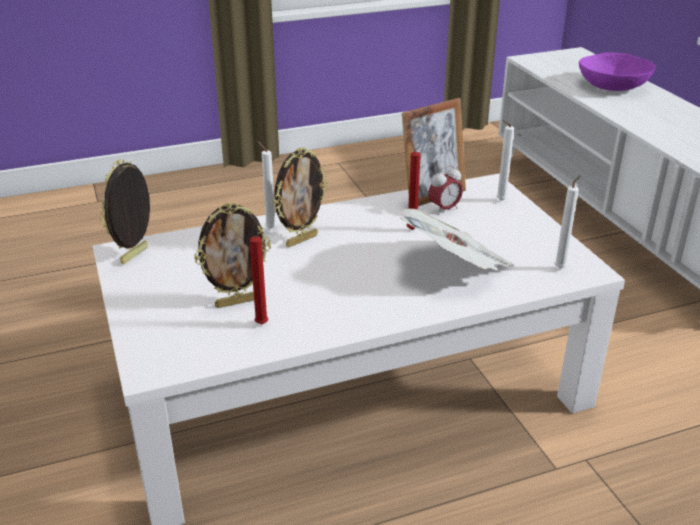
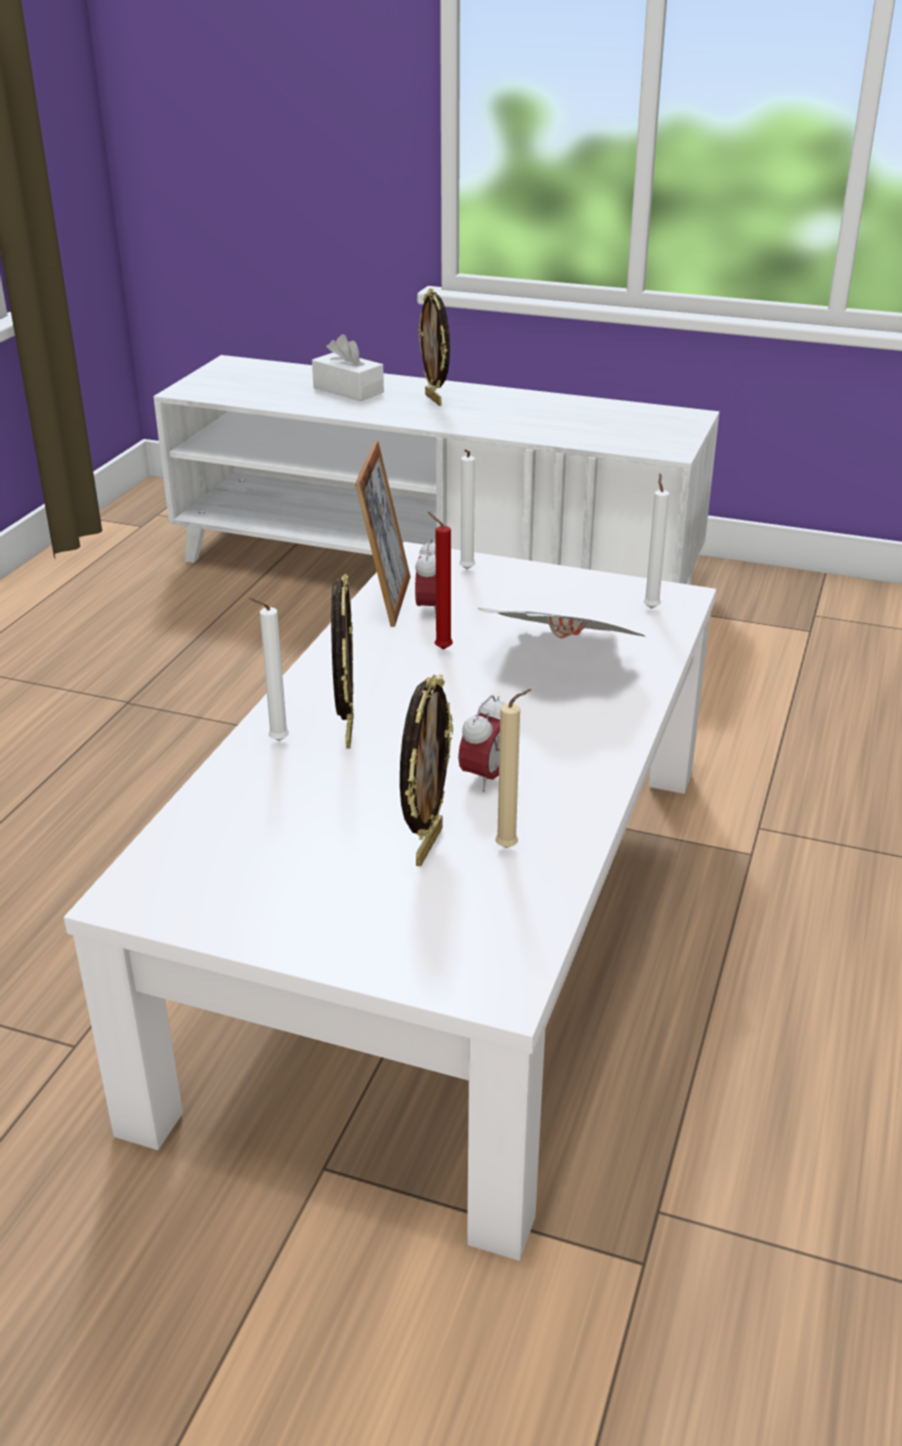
camera: 50 degrees left, 0 degrees up
(135, 256) = (169, 885): picture frame -> picture frame (435, 399)
(263, 325) = (510, 847): red candle -> beige candle
(313, 292) = (486, 778): none -> alarm clock
(613, 86) = (348, 390): purple bowl -> white tissue box

